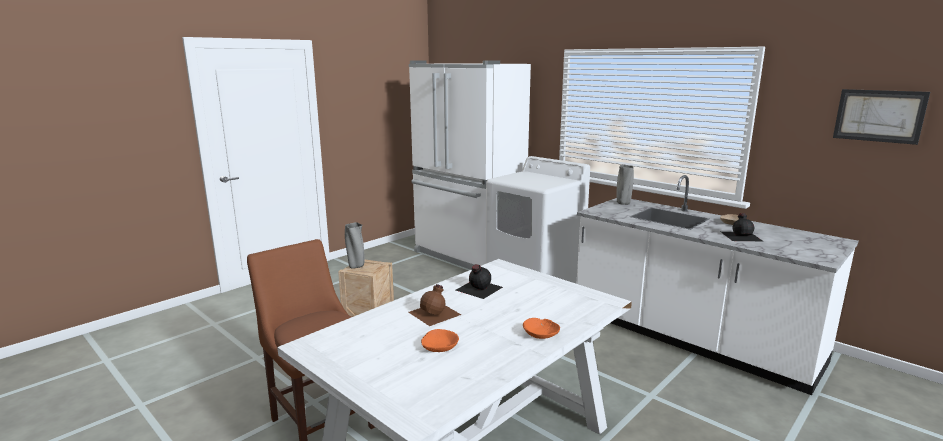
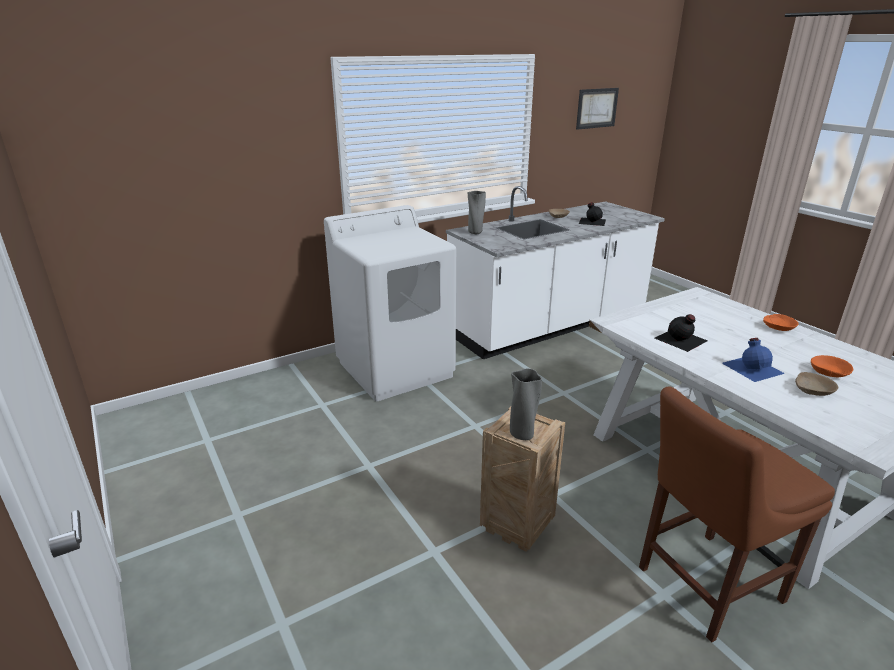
camera: 75 degrees left, 10 degrees up
(398, 334) = (812, 391): none -> beige bowl
(435, 313) = (752, 367): brown bottle -> blue bottle
(467, 256) = (262, 400): white fridge -> none

